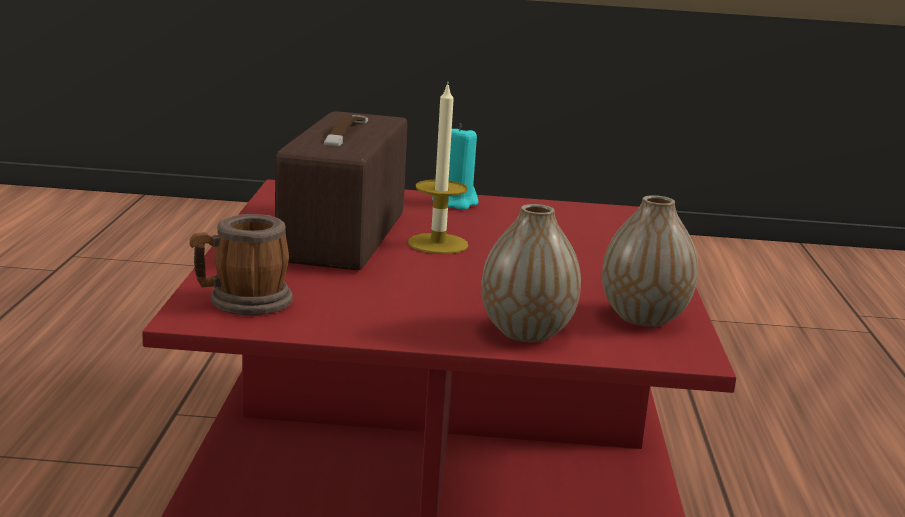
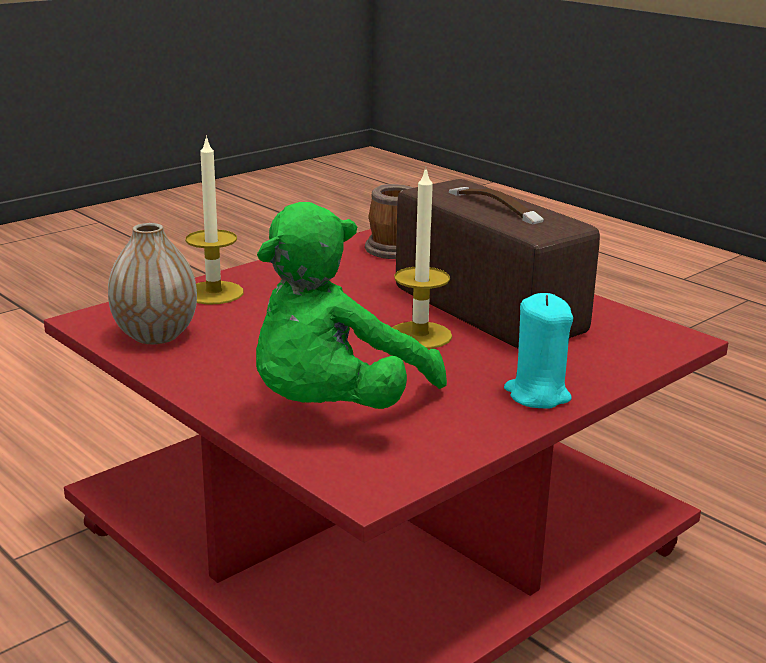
camera: 135 degrees right, 5 degrees up
(526, 332) = (214, 293): vase -> candle
(589, 237) = (335, 409): none -> green plush toy

